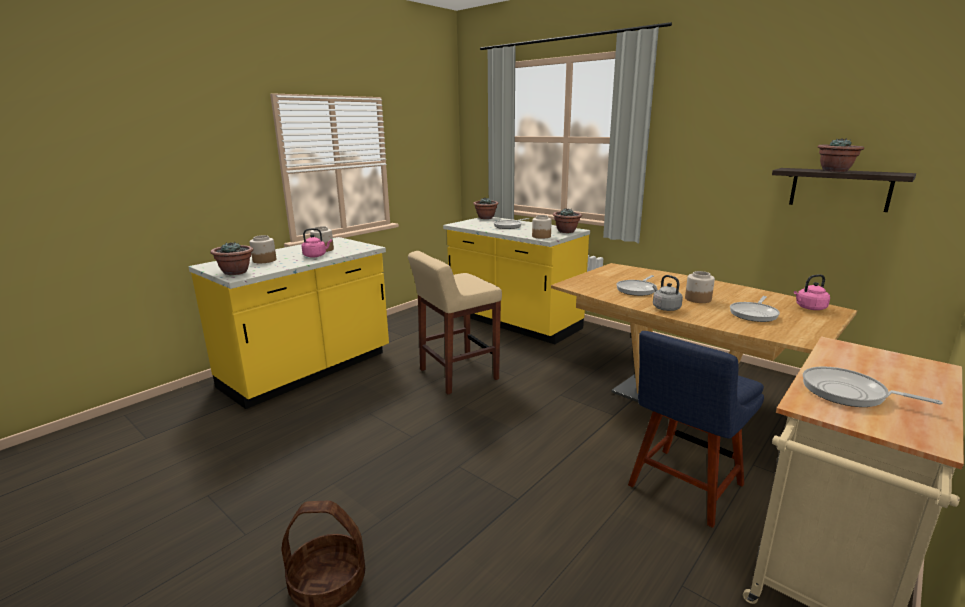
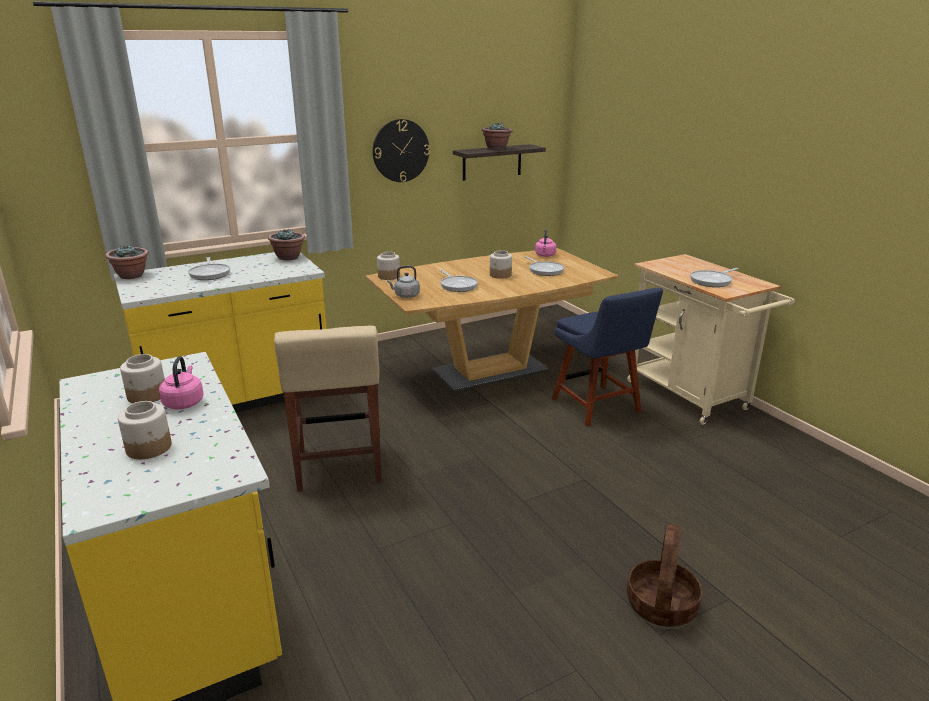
camera: 70 degrees left, 5 degrees up
(236, 272) = (204, 474): potted plant -> none
(541, 236) = (292, 270): jar -> jar (388, 276)
(665, 308) = (510, 288): grey kettle -> grey kettle (405, 296)
(715, 161) = (400, 150): none -> wall clock

